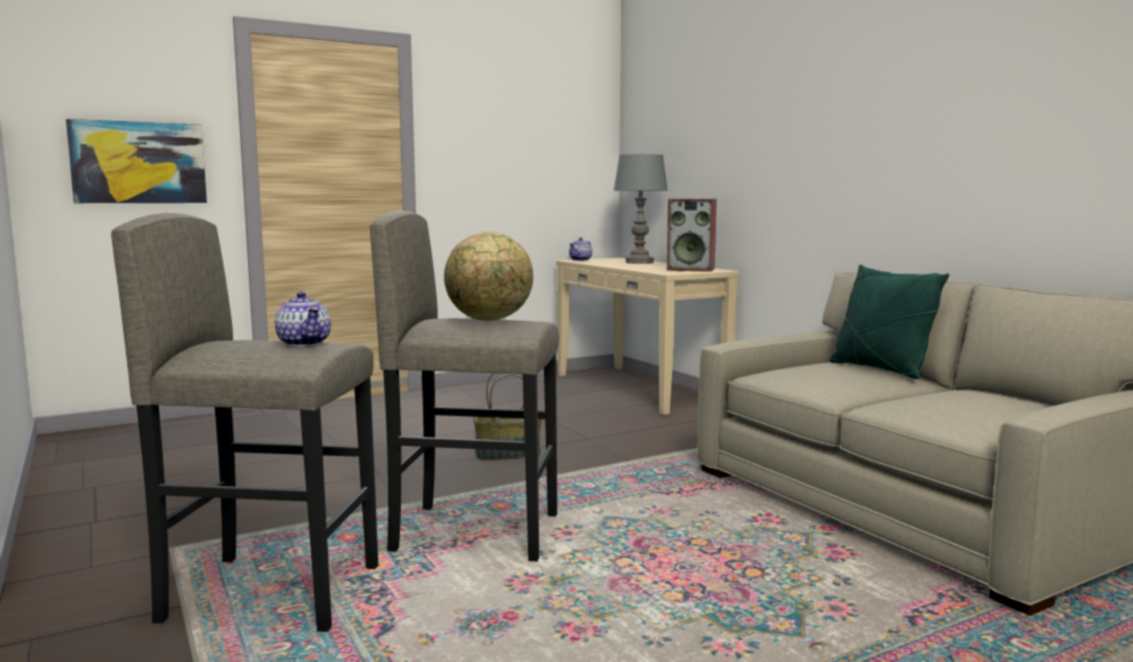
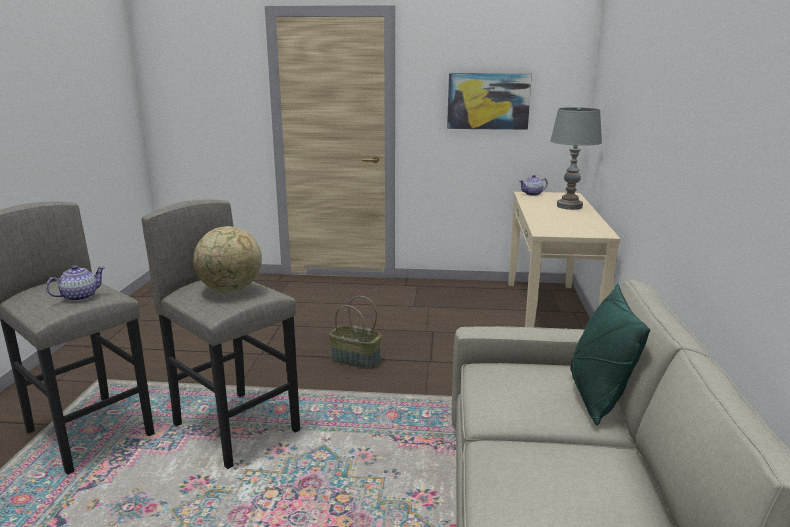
camera: 35 degrees right, 10 degrees up
(139, 163) = (209, 111): picture -> picture (488, 101)
(304, 343) = (79, 297): teapot -> teapot turned 135 degrees counterclockwise
(691, 269) = (580, 228): speaker -> none

